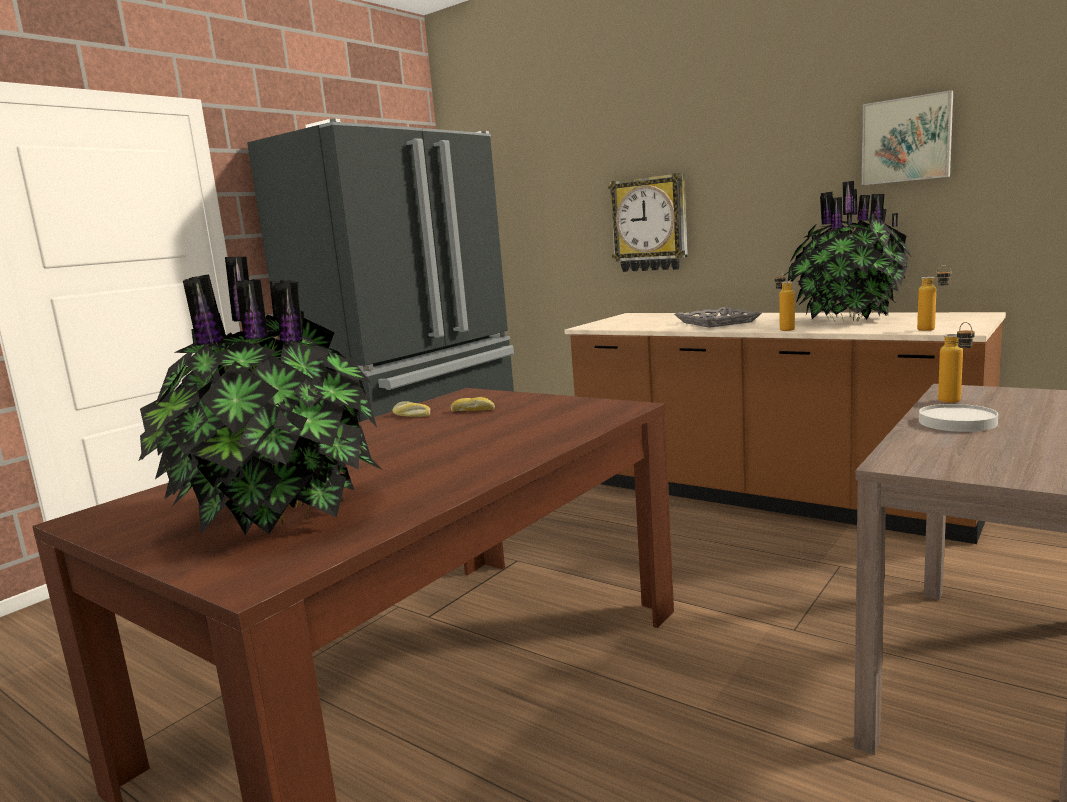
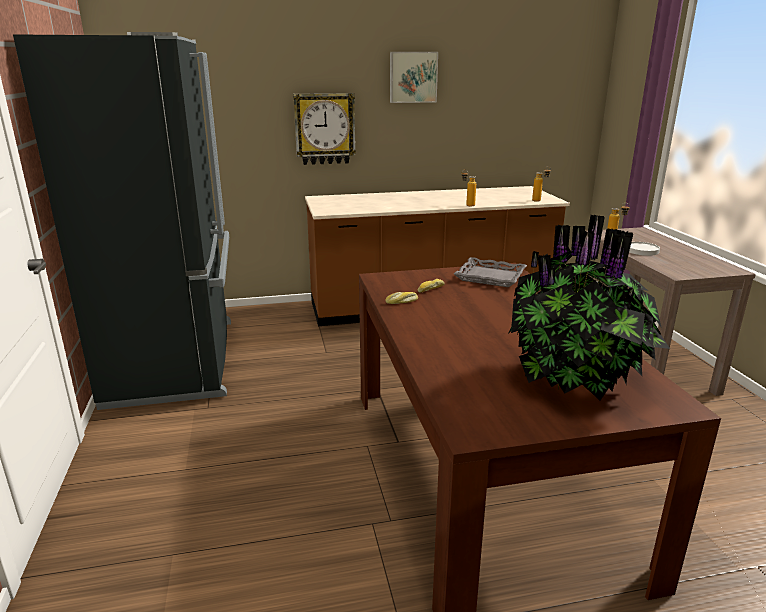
camera: 50 degrees left, 10 degrees up
(717, 322) = (408, 201): grey tray -> grey tray (490, 277)
(844, 320) = (476, 195): potted plant -> none
(906, 140) = (490, 88): picture -> picture (413, 77)

